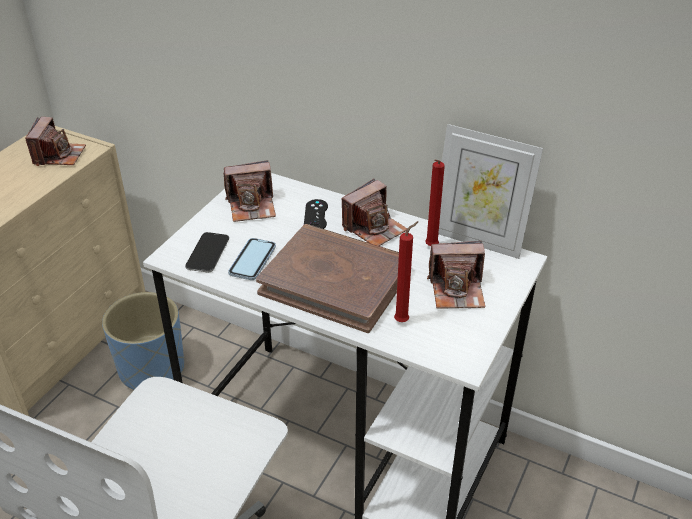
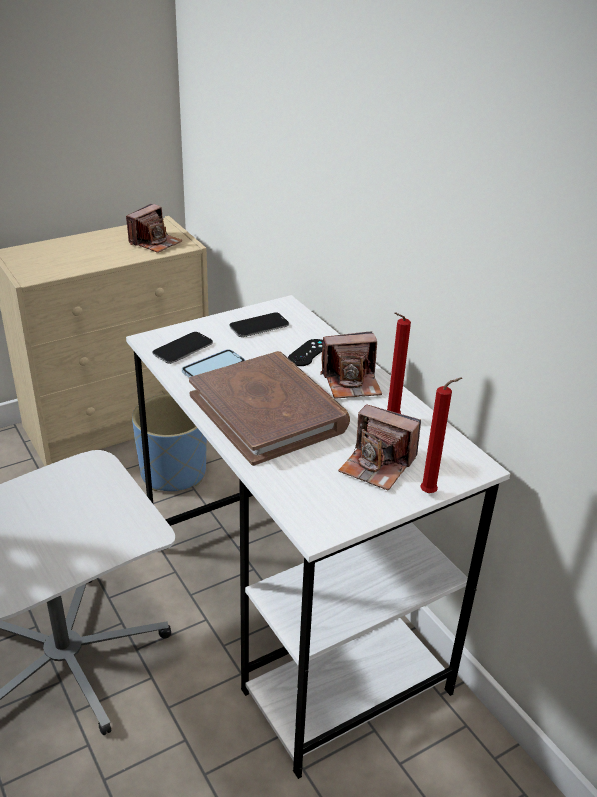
camera: 30 degrees right, 5 degrees down
(252, 206) = (259, 326): camera -> phone
(403, 321) = (296, 469): red candle -> red candle (431, 493)
(477, 239) = (447, 430): picture frame -> none

